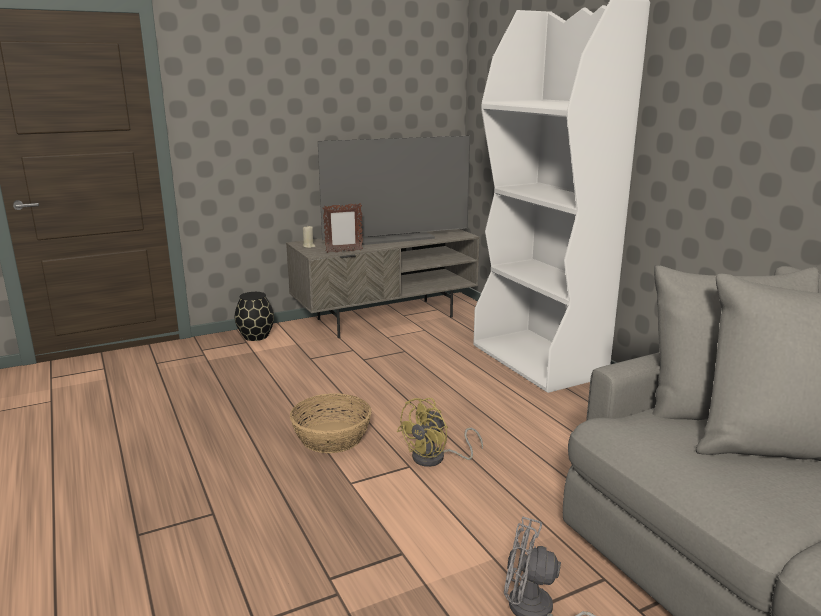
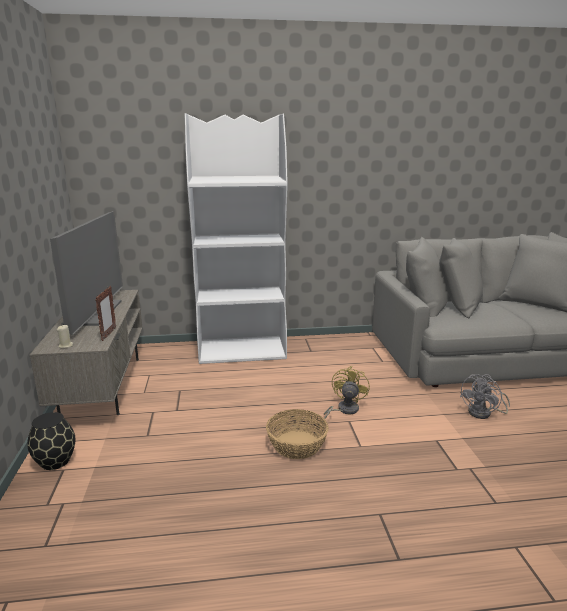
camera: 70 degrees left, 0 degrees up
(436, 458) = (344, 410): yellow fan -> yellow fan turned 135 degrees counterclockwise

